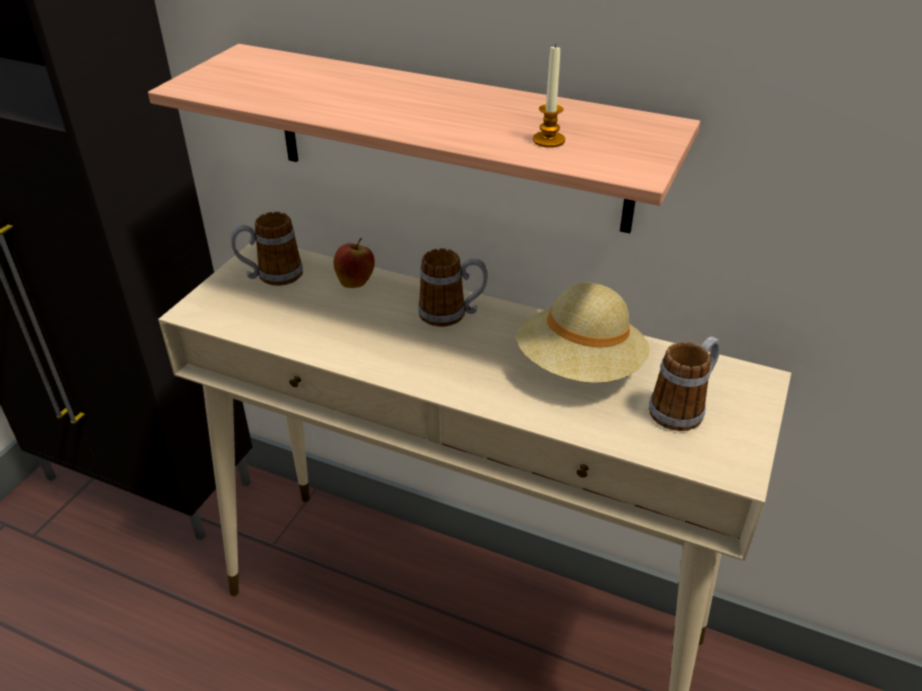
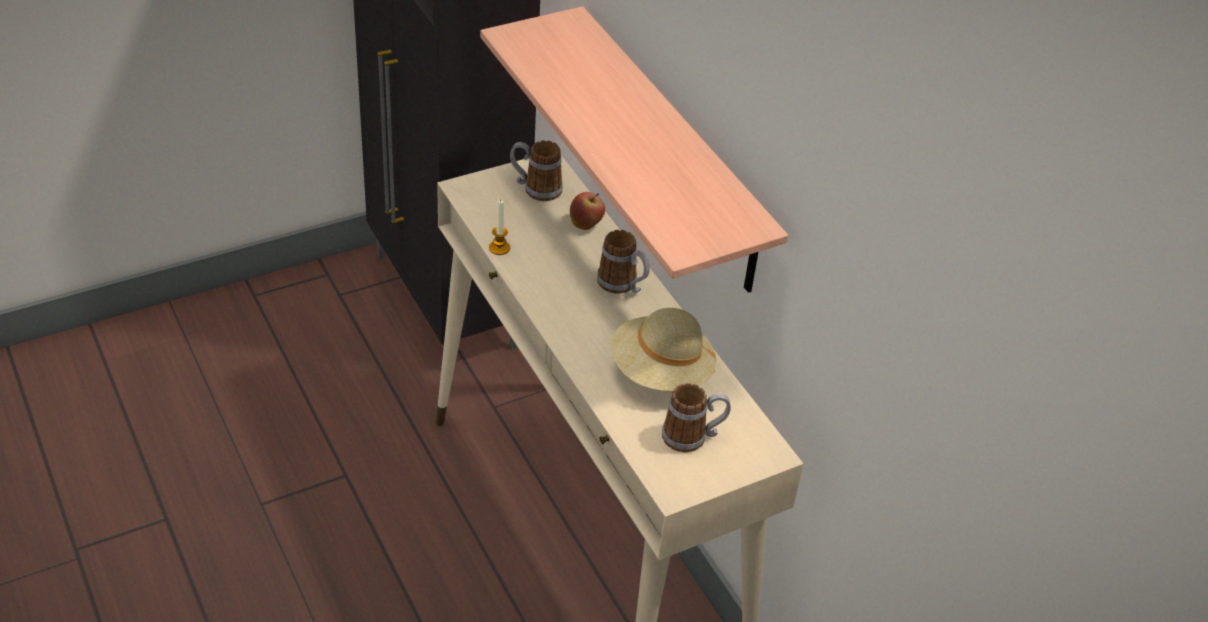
camera: 35 degrees right, 5 degrees up
(548, 140) = (663, 198): candle -> candle (499, 248)

